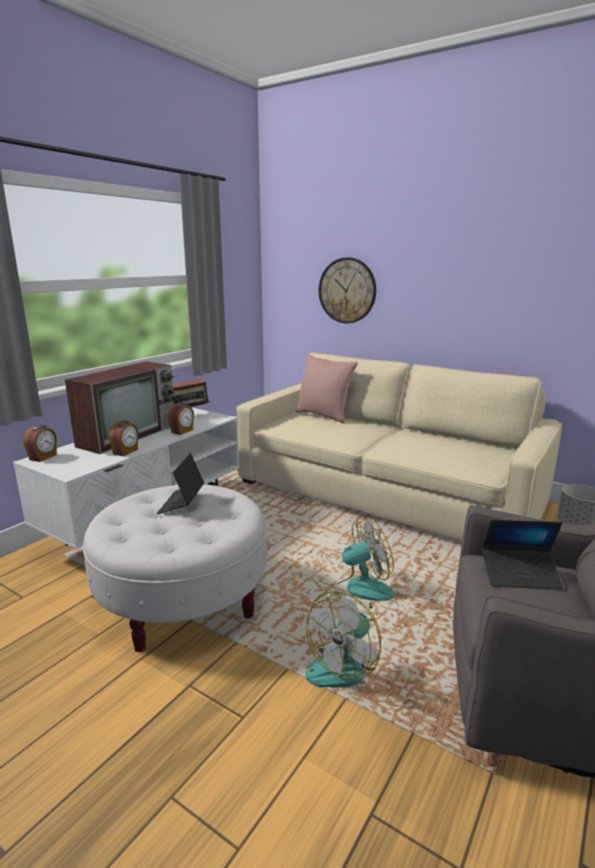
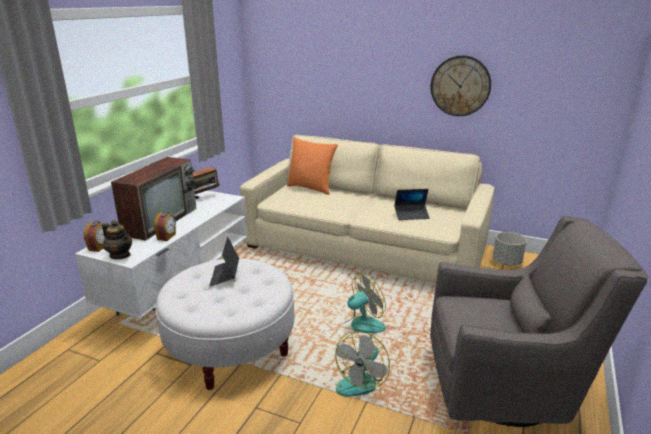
camera: 10 degrees left, 5 degrees up
(61, 467) = (120, 255): none -> teapot
(182, 431) = (205, 214): alarm clock -> none
(324, 416) = (311, 188): pink pillow -> orange pillow
(347, 290) = (323, 82): wall clock -> wall clock (460, 86)
(520, 575) = (476, 307): laptop -> laptop (411, 215)

